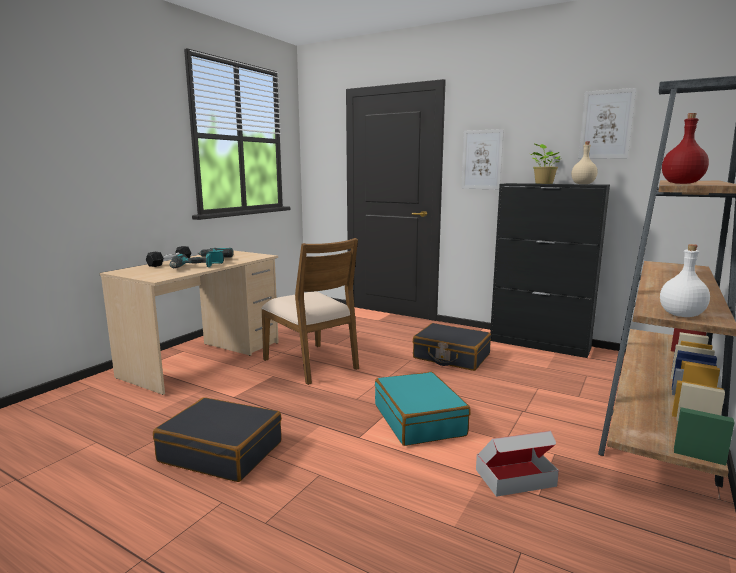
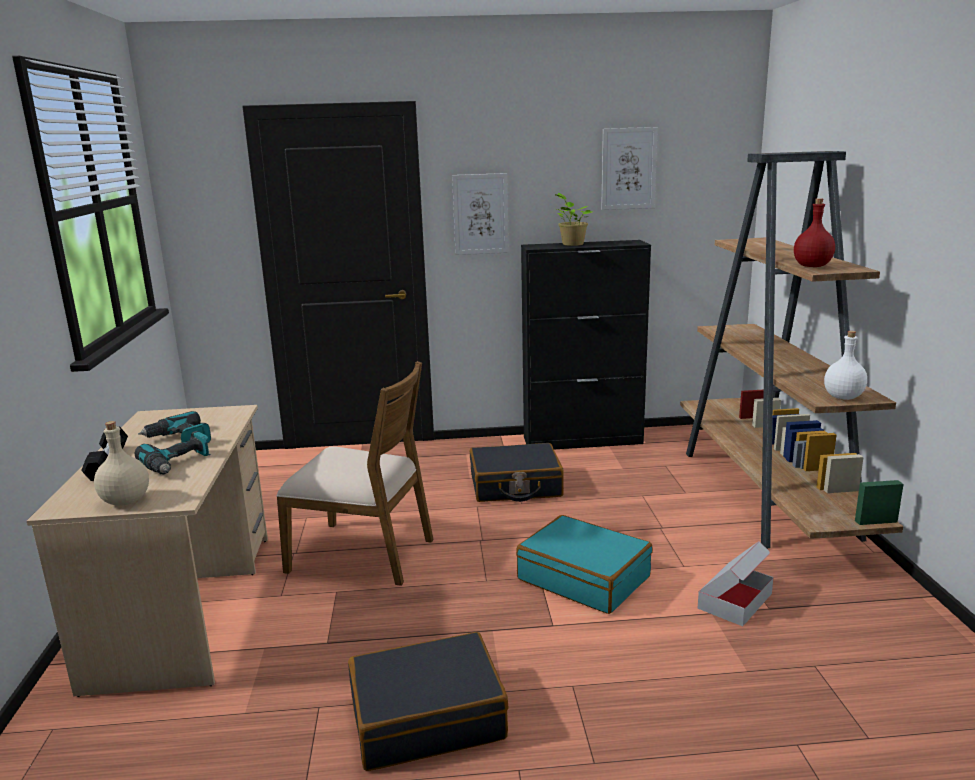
camera: 35 degrees left, 5 degrees up
(582, 184) = (619, 243): beige bottle -> beige bottle (125, 501)

